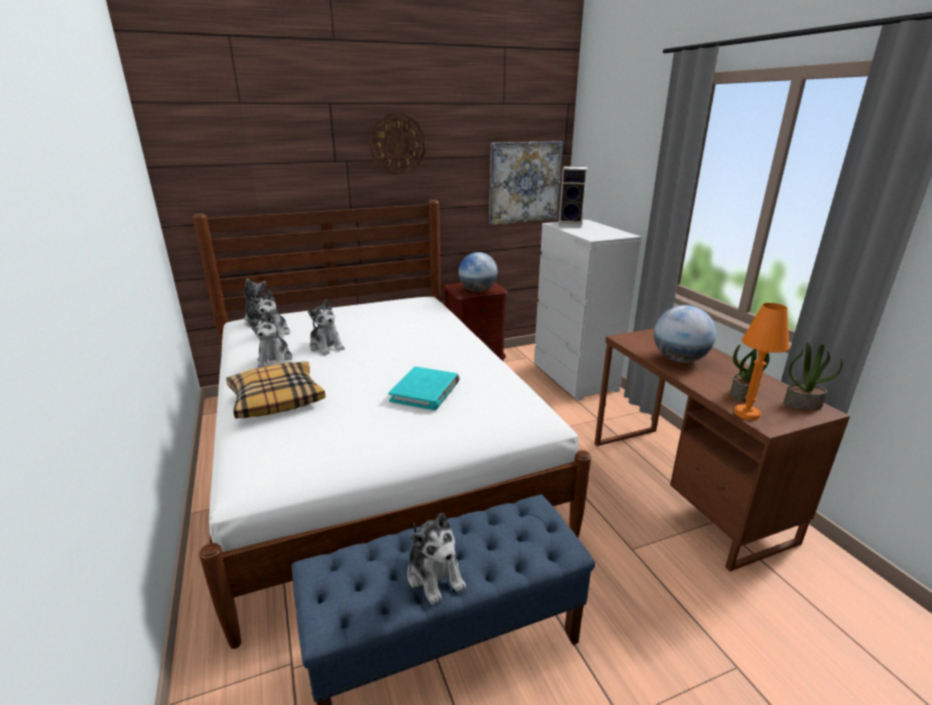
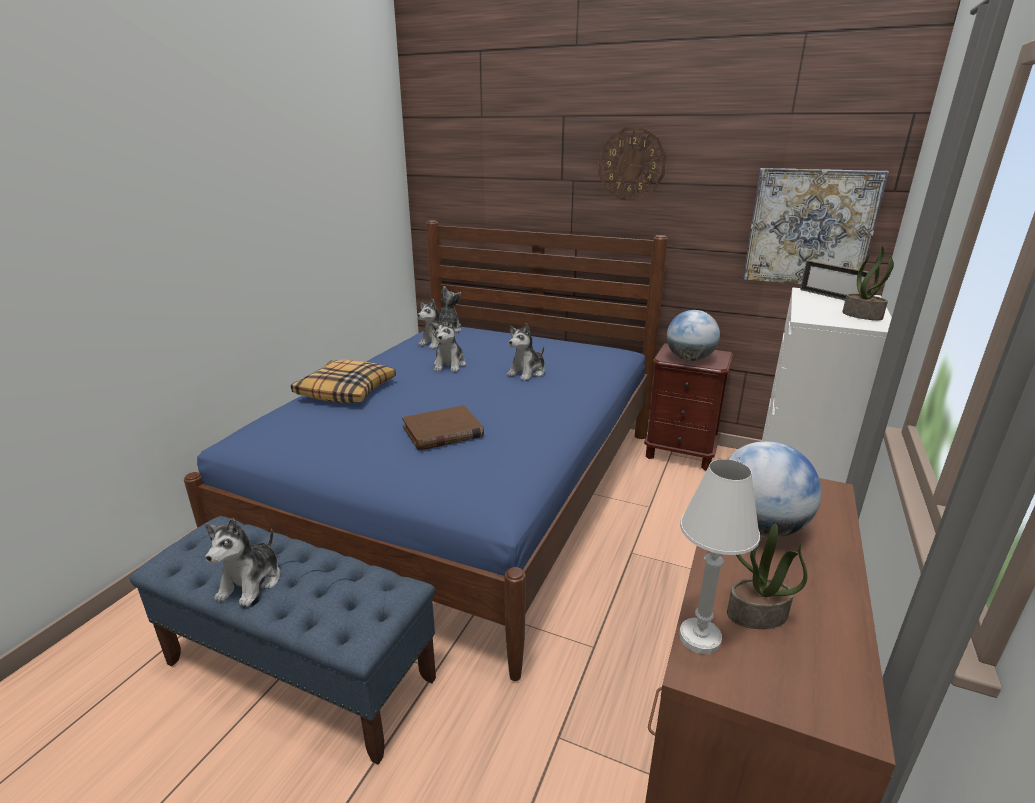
camera: 45 degrees right, 0 degrees up
(275, 359) = (400, 362): plush toy -> plush toy (527, 373)
(372, 455) = (466, 490): white bed -> blue bed
(425, 391) = (443, 432): turquoise book -> brown book
(571, 224) = (830, 296): speaker -> picture frame
(746, 413) = (700, 638): orange table lamp -> white table lamp
(802, 404) = (833, 689): potted plant -> potted plant (863, 315)

